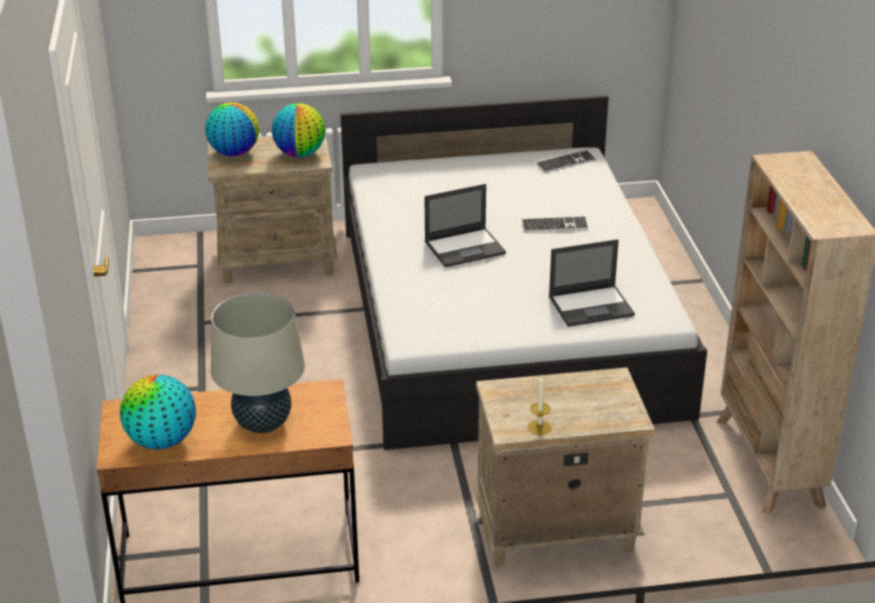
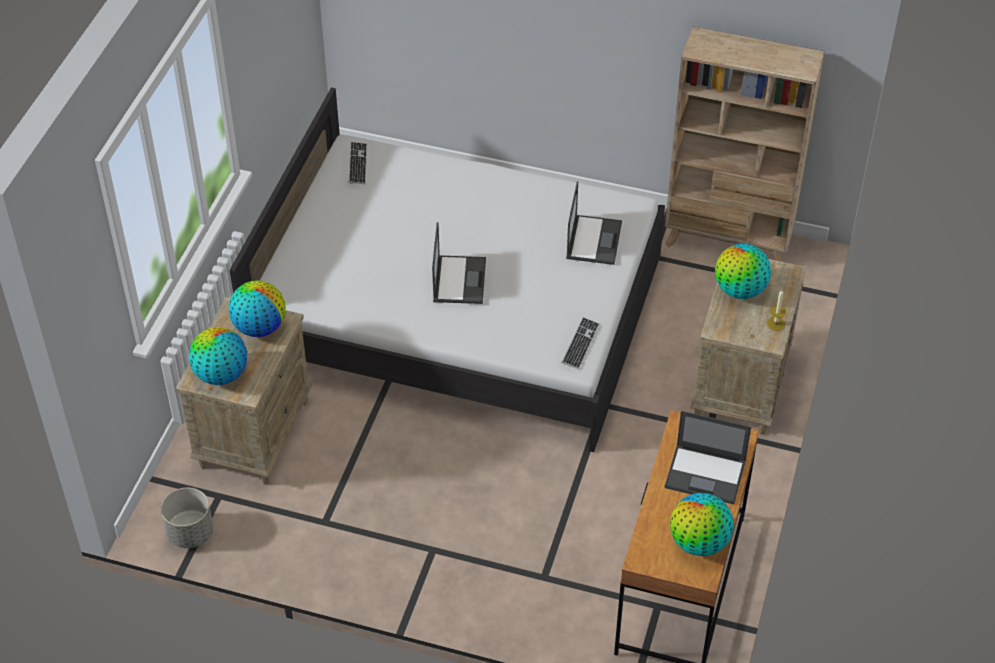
camera: 65 degrees left, 15 degrees up
(153, 264) = (190, 533): none -> grey planter
(263, 423) = (706, 474): beige table lamp -> laptop
(554, 226) = (460, 213): keyboard -> keyboard (580, 344)
(570, 390) = (740, 290): none -> globe

